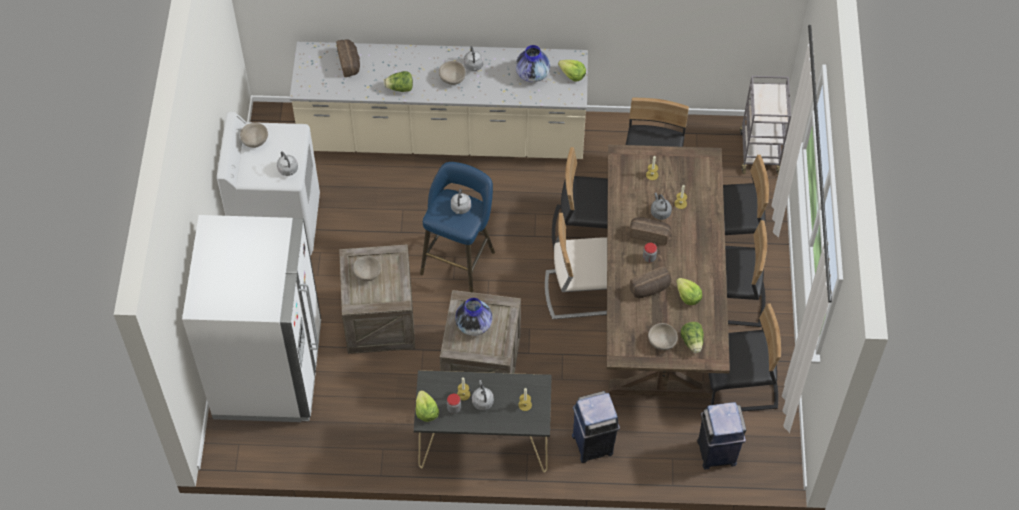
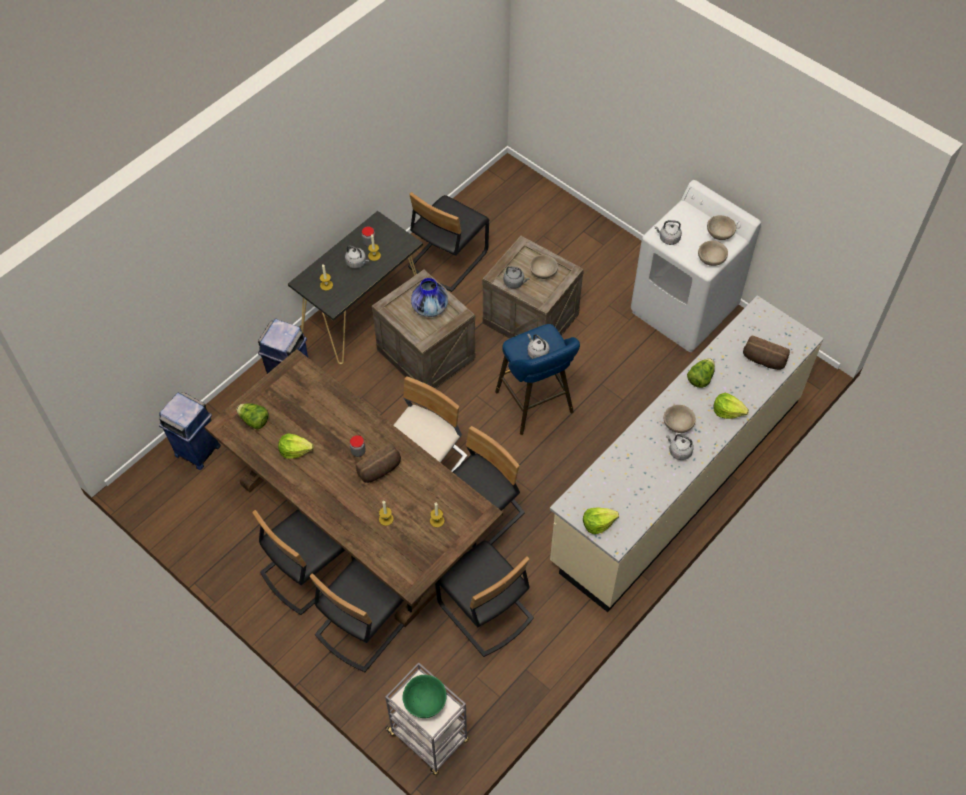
camera: 130 degrees right, 0 degrees up
(268, 371) = (549, 228): white fridge -> none
(426, 411) = (384, 226): lettuce -> lettuce (727, 411)
(532, 74) = (628, 491): vase -> none
(650, 289) = (329, 429): bread -> none
(660, 212) = (393, 496): grey kettle -> grey kettle (515, 282)
(661, 342) = (277, 400): beige bowl -> beige bowl (711, 259)
(739, 386) = (229, 512): black chair -> black chair (447, 259)
(769, 103) = (425, 703): none -> green bowl

